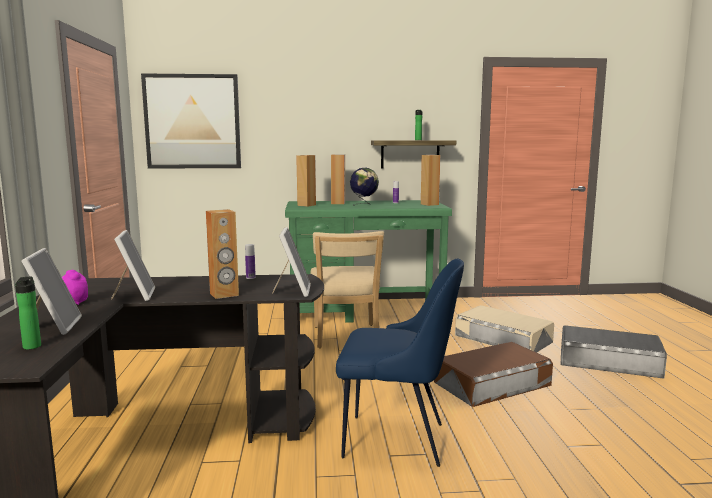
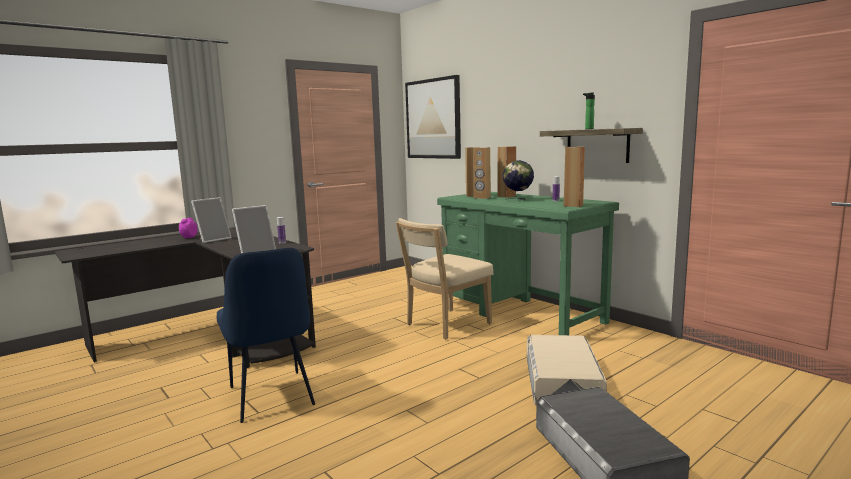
camera: 55 degrees right, 0 degrees up
(32, 345) = (108, 250): bottle -> none
(53, 327) = (141, 245): picture frame -> none
(224, 294) = (231, 248): brown speaker -> brown speaker (482, 197)
(492, 384) = (428, 404): brown storage box -> none

